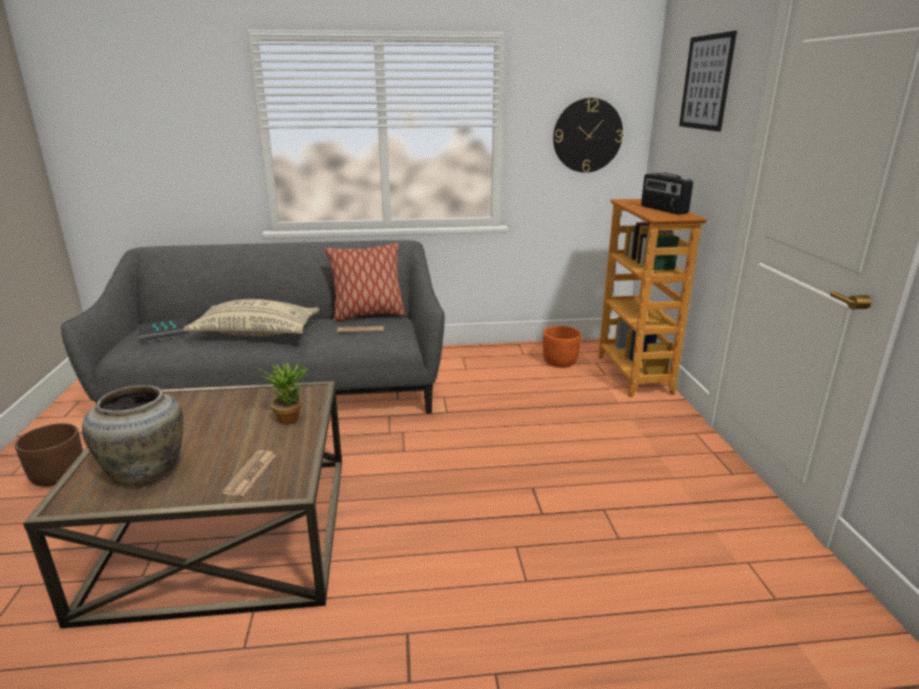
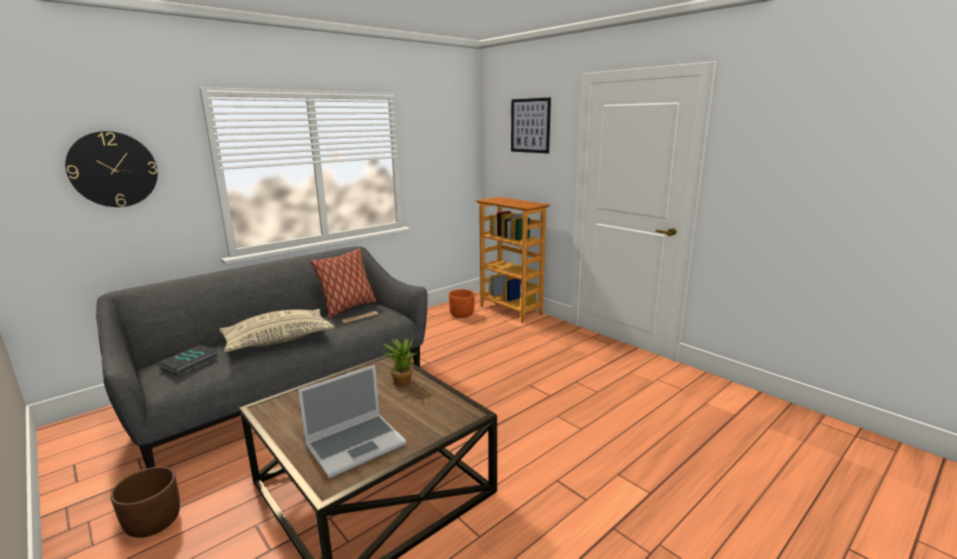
camera: 35 degrees left, 5 degrees down
(147, 471) = (356, 444): beige vase -> laptop
(250, 473) = (433, 416): newspaper -> none
(587, 135) = (448, 160): wall clock -> wall clock (113, 169)
(663, 210) = (518, 202): radio -> none

